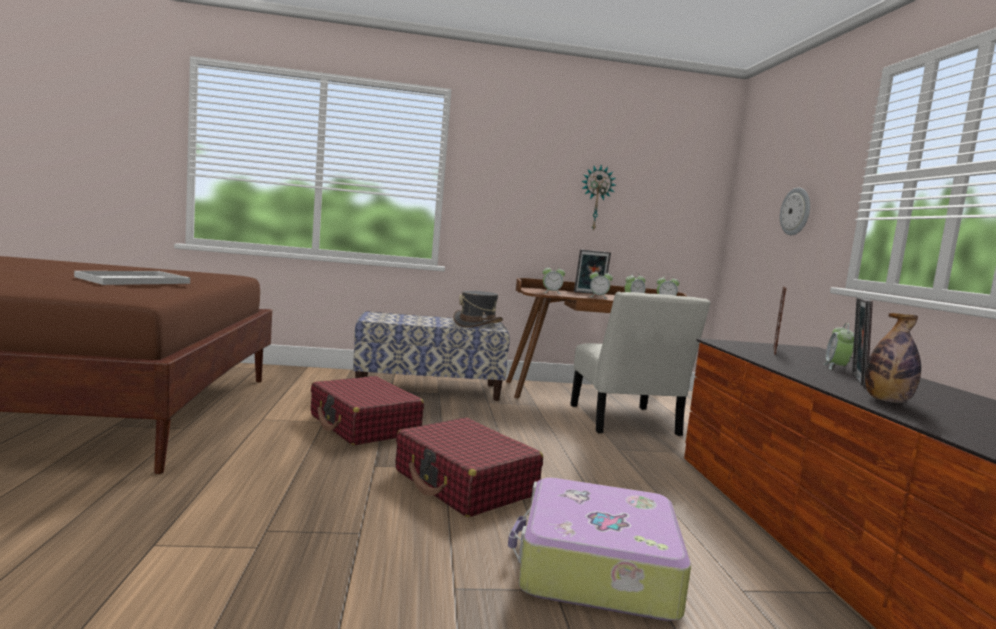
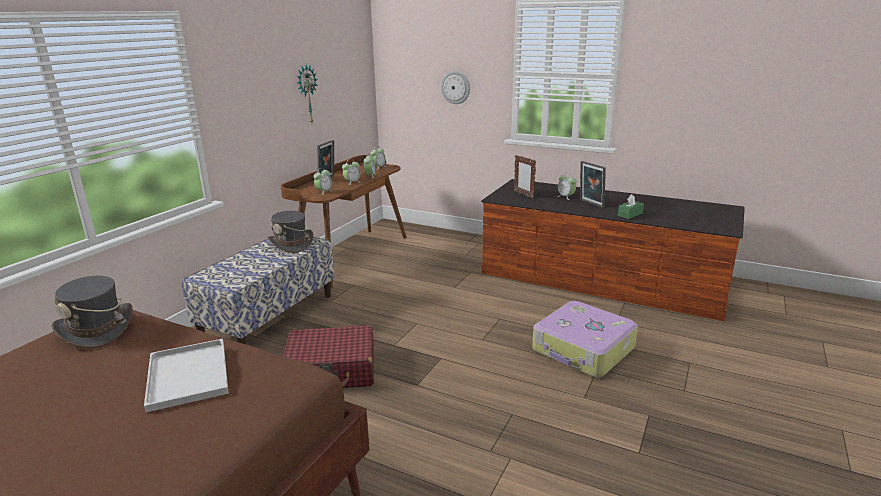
camera: 55 degrees left, 15 degrees up
(207, 274) = (97, 329): none -> grey hat
(465, 483) = (468, 357): red suitcase -> none
(625, 422) = (415, 267): white chair -> none
(887, 401) = (630, 214): bottle -> green tissue box

